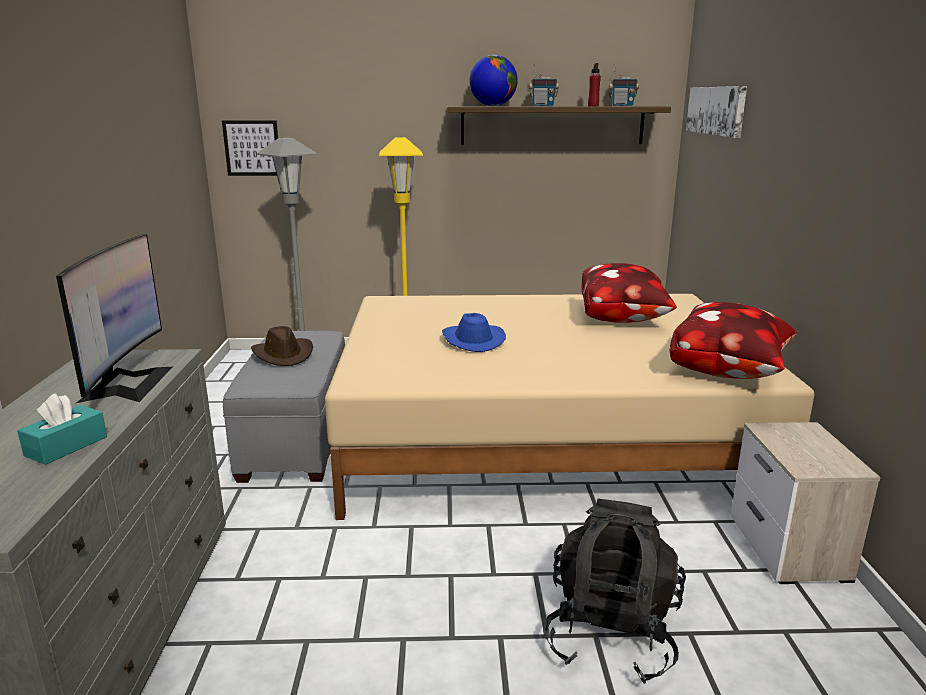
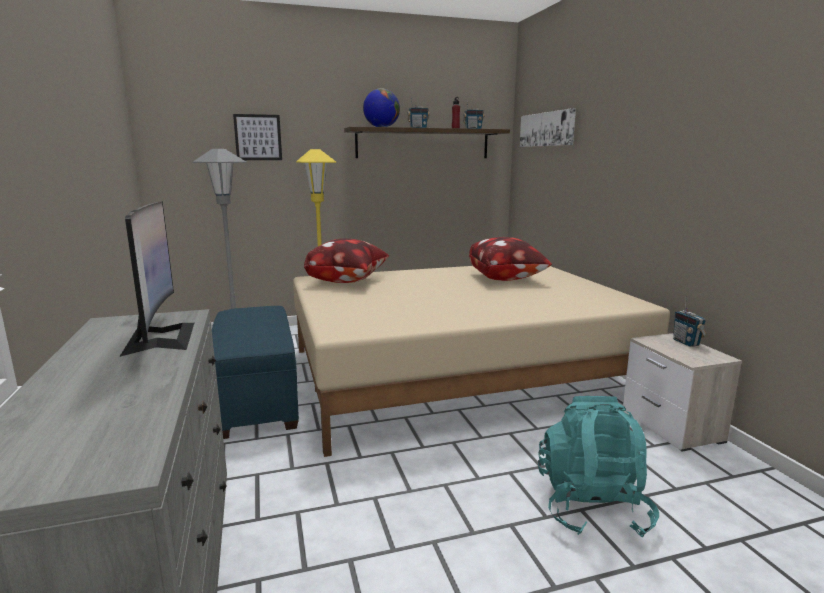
camera: 15 degrees left, 5 degrees down
(66, 446) = (141, 390): turquoise tissue box -> none
(252, 148) = (180, 161): picture -> picture (258, 137)
(283, 355) = (244, 324): brown hat -> none
(298, 439) = (258, 398): grey ottoman -> blue ottoman
(472, 340) = (407, 299): blue hat -> none
(610, 634) = (591, 507): black backpack -> turquoise backpack
(730, 372) = (608, 304): pillow -> pillow (349, 281)
(820, 439) = (686, 342): none -> radio

